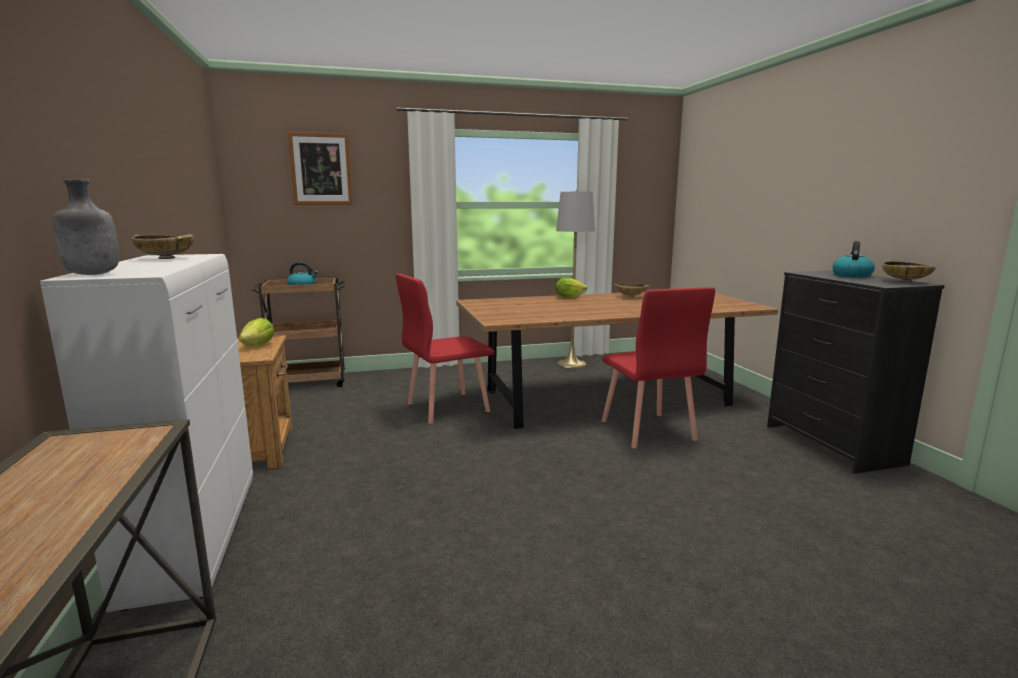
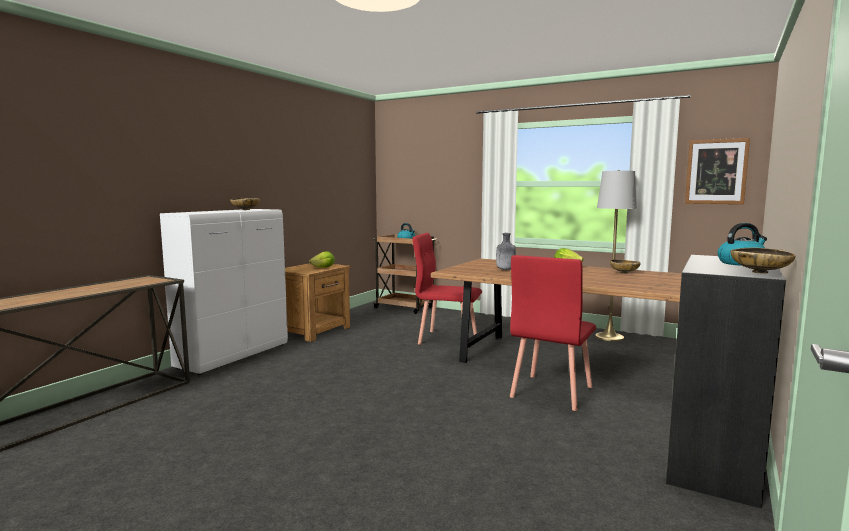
camera: 45 degrees right, 5 degrees down
(92, 274) = (181, 212): grey bottle -> grey bottle (505, 269)
(321, 169) = (430, 159): picture -> picture (716, 171)

